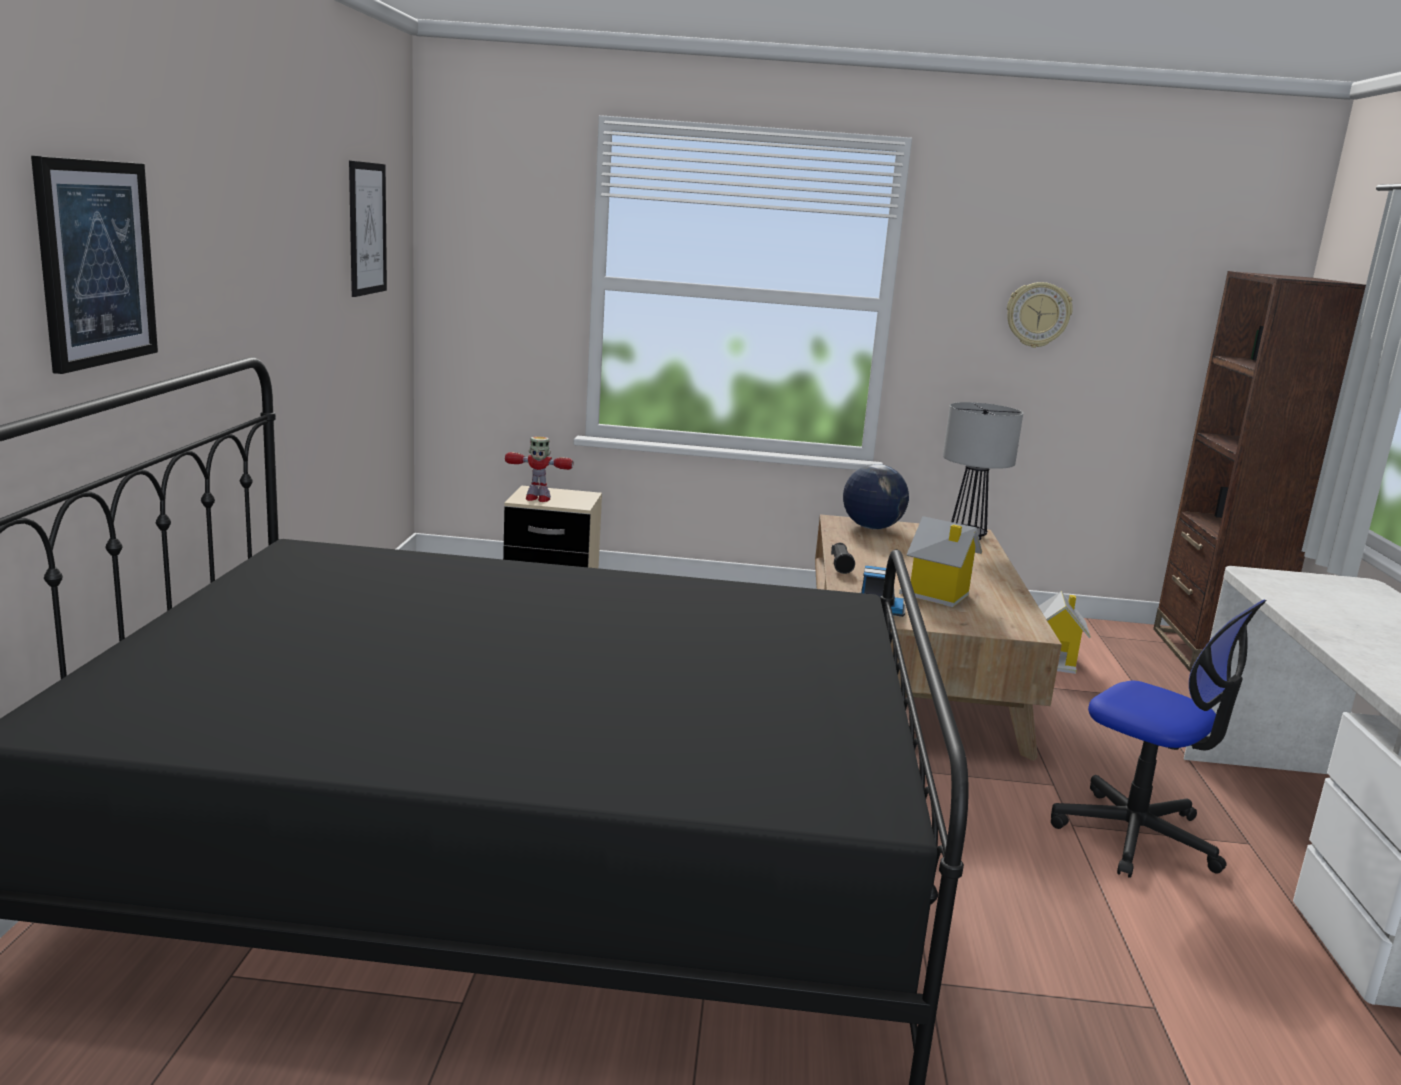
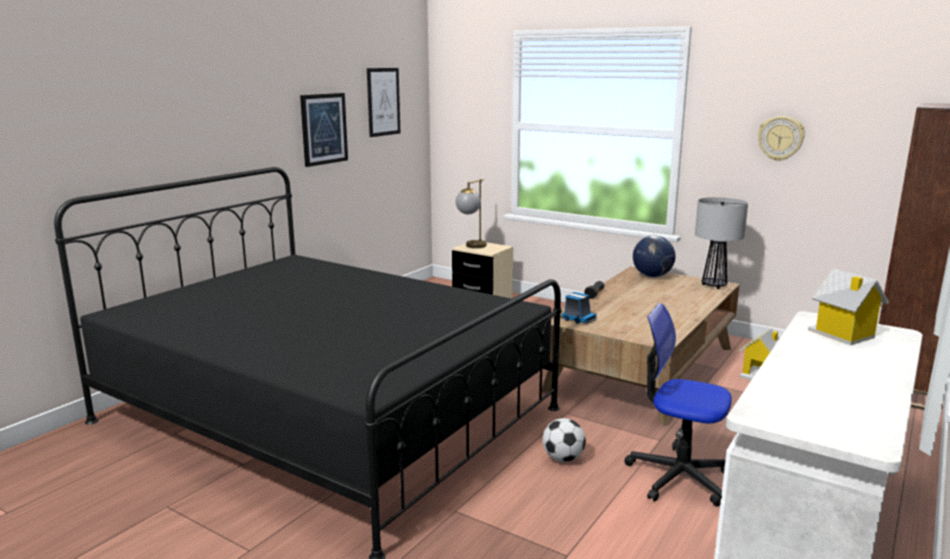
camera: 30 degrees right, 0 degrees up
(96, 263) = (177, 126): picture -> picture (324, 129)
(537, 498) = (471, 247): toy robot -> table lamp
(936, 595) = (631, 316): toy house -> toy house (842, 335)
(971, 845) = (563, 458): none -> football
(1136, 836) = (678, 476): office chair -> office chair turned 135 degrees clockwise

